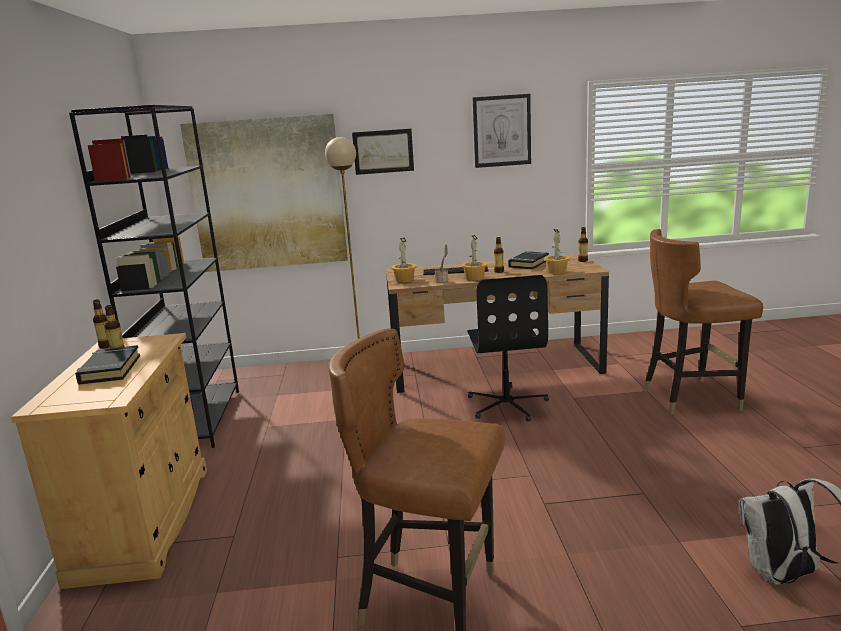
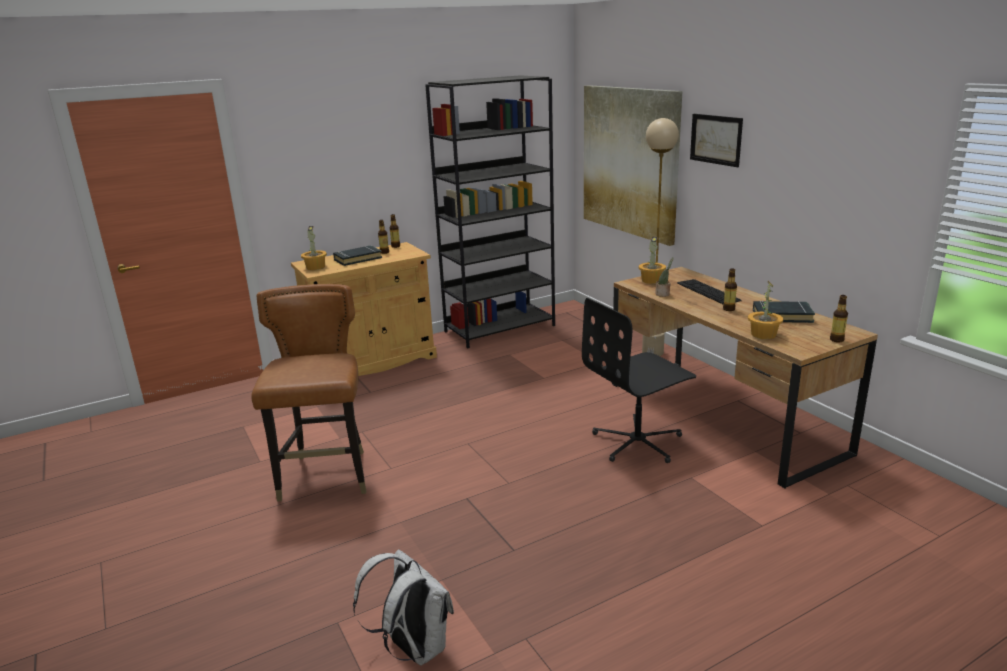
camera: 65 degrees right, 5 degrees up
(474, 278) = (689, 304): potted plant -> potted plant (315, 267)
(502, 131) = (835, 138): picture -> none
(690, 398) = (774, 562): brown chair -> none

